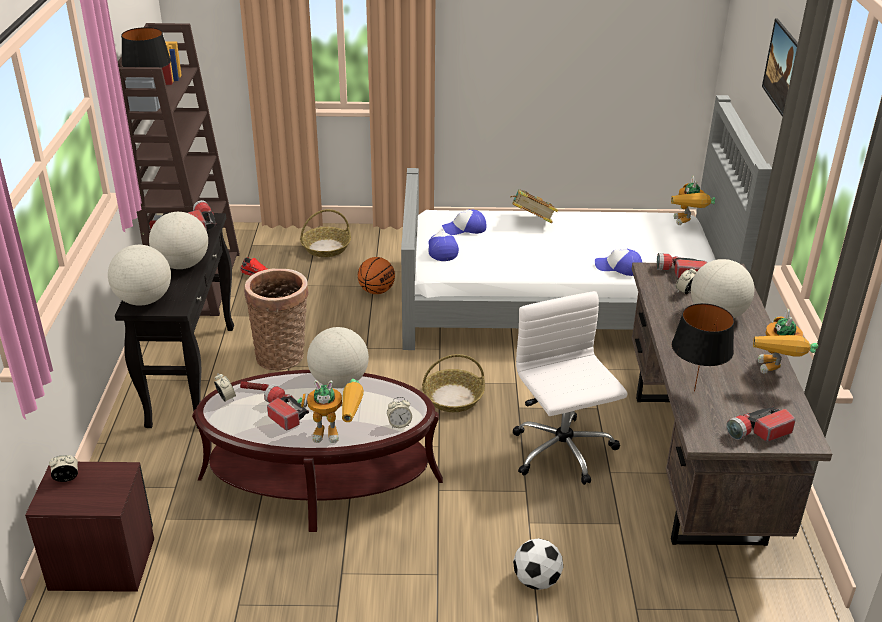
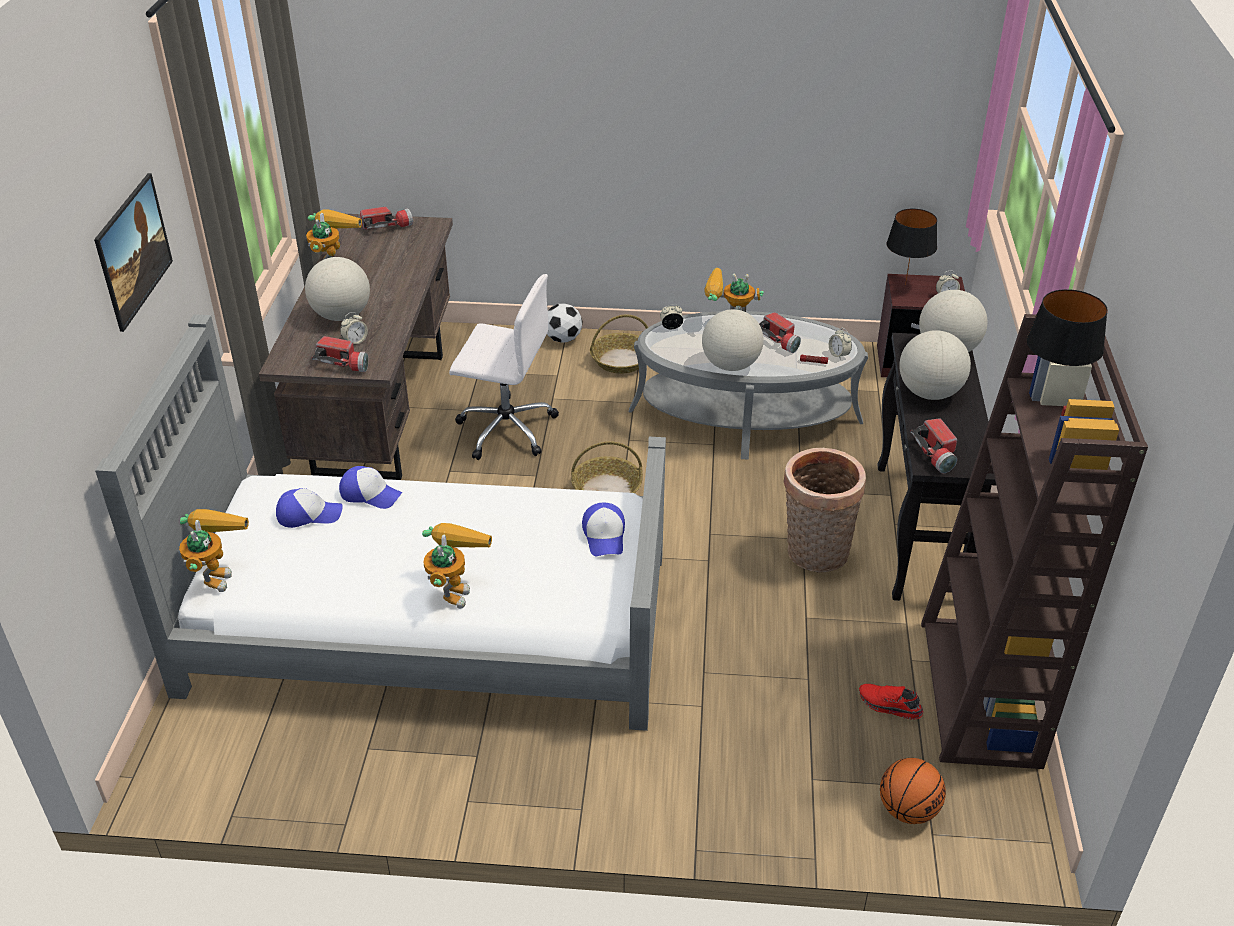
camera: 175 degrees left, 5 degrees up
(320, 478) = (745, 416): brown coffee table -> grey coffee table
(326, 248) = (791, 771): basket -> basket (621, 360)
(376, 291) = (698, 661): basketball -> basketball (908, 810)
(465, 229) = (563, 577): cap -> cap (309, 514)
(532, 222) = (454, 588): book -> toy robot
(563, 452) = (505, 429): white office chair -> white office chair turned 60 degrees counterclockwise
(694, 391) = (416, 254): black table lamp -> black table lamp (905, 285)

